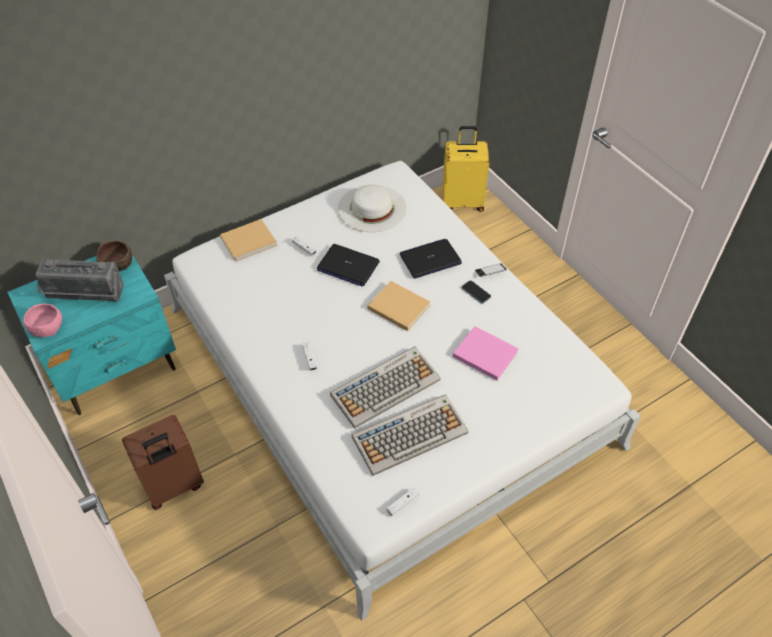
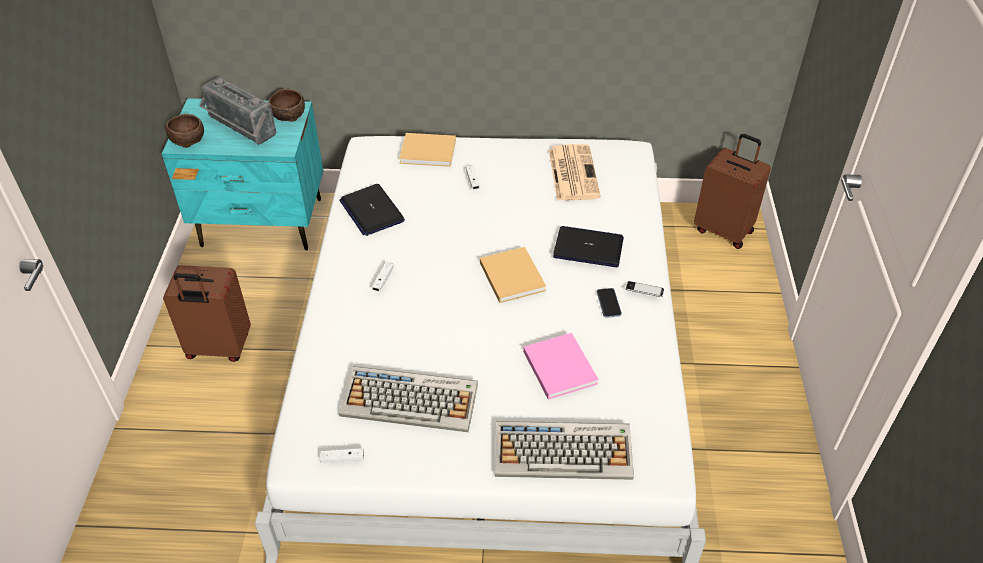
camera: 35 degrees right, 5 degrees down
(46, 327) = (188, 139): pink bowl -> brown bowl
(348, 266) = (498, 215): laptop -> laptop (371, 211)
(372, 208) = (572, 172): white hat -> newspaper
(386, 386) = (428, 342): keyboard -> keyboard (564, 451)
(462, 202) = (724, 230): yellow suitcase -> brown suitcase

